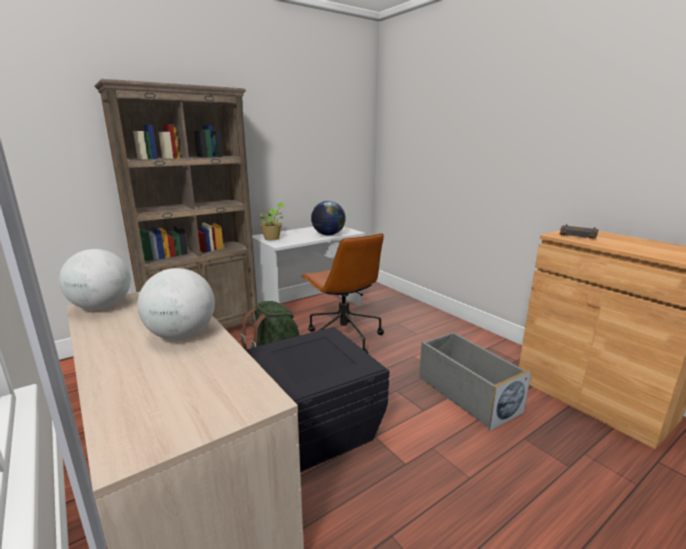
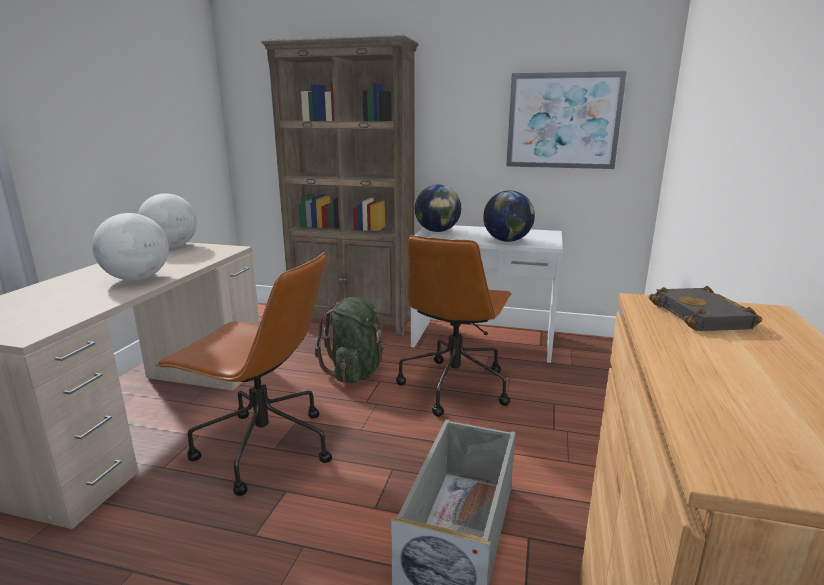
camera: 50 degrees right, 0 degrees up
(273, 238) = (437, 231): potted plant -> globe
(314, 430) = (262, 447): black storage box -> brown office chair
(326, 152) = (563, 121): none -> picture

